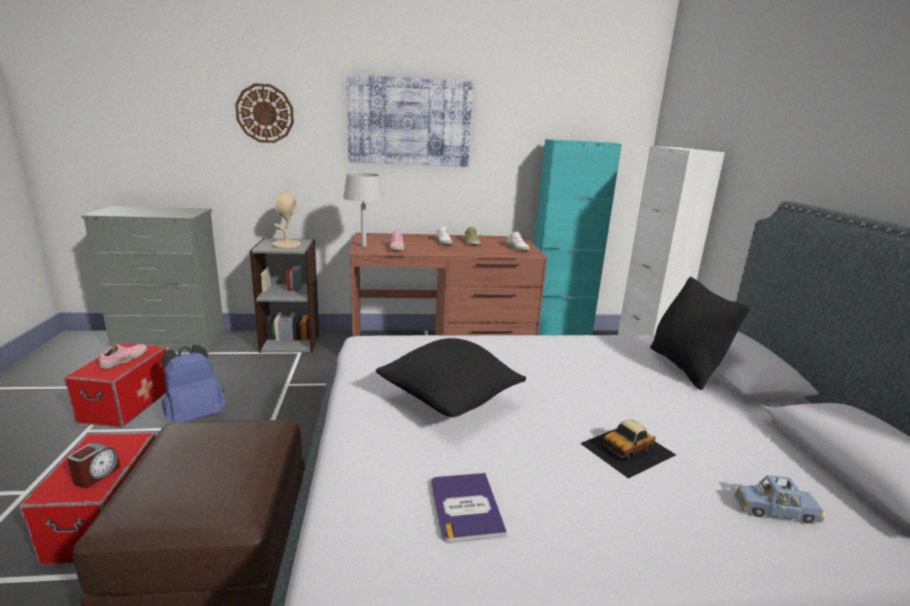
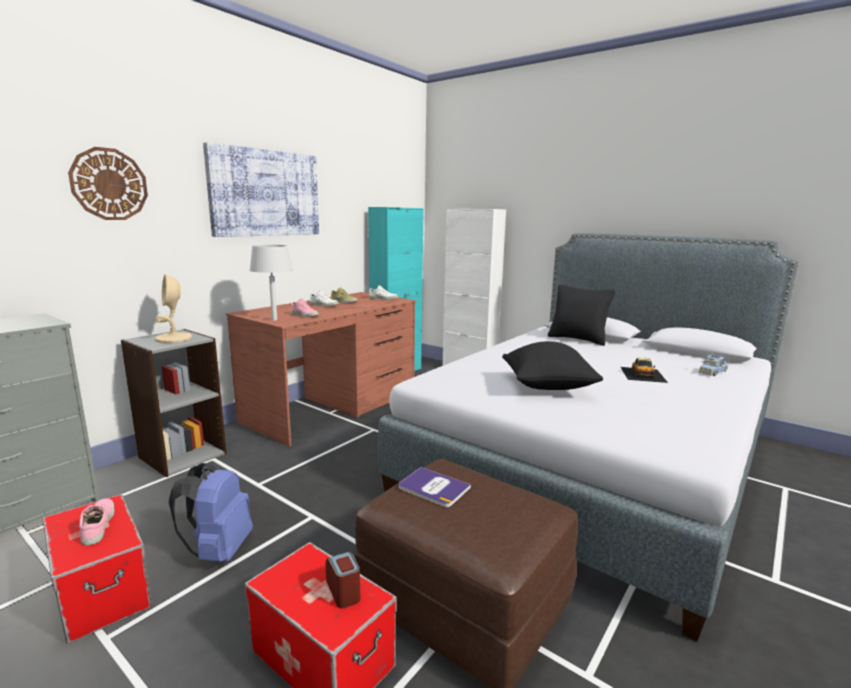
camera: 45 degrees left, 5 degrees down
(465, 507) = (663, 417): book -> book (433, 488)

